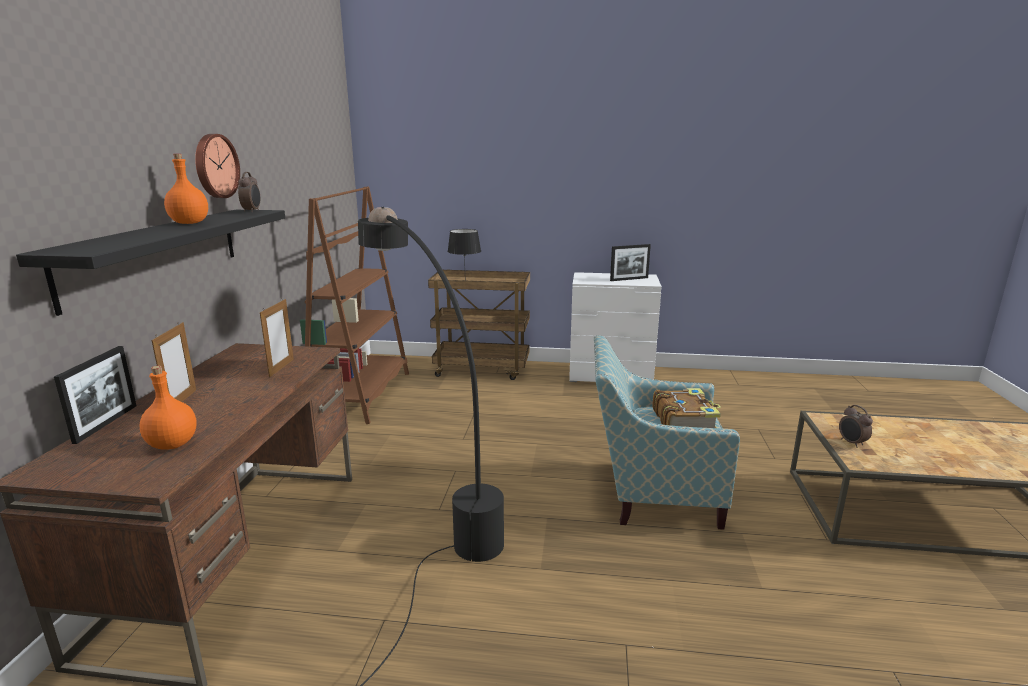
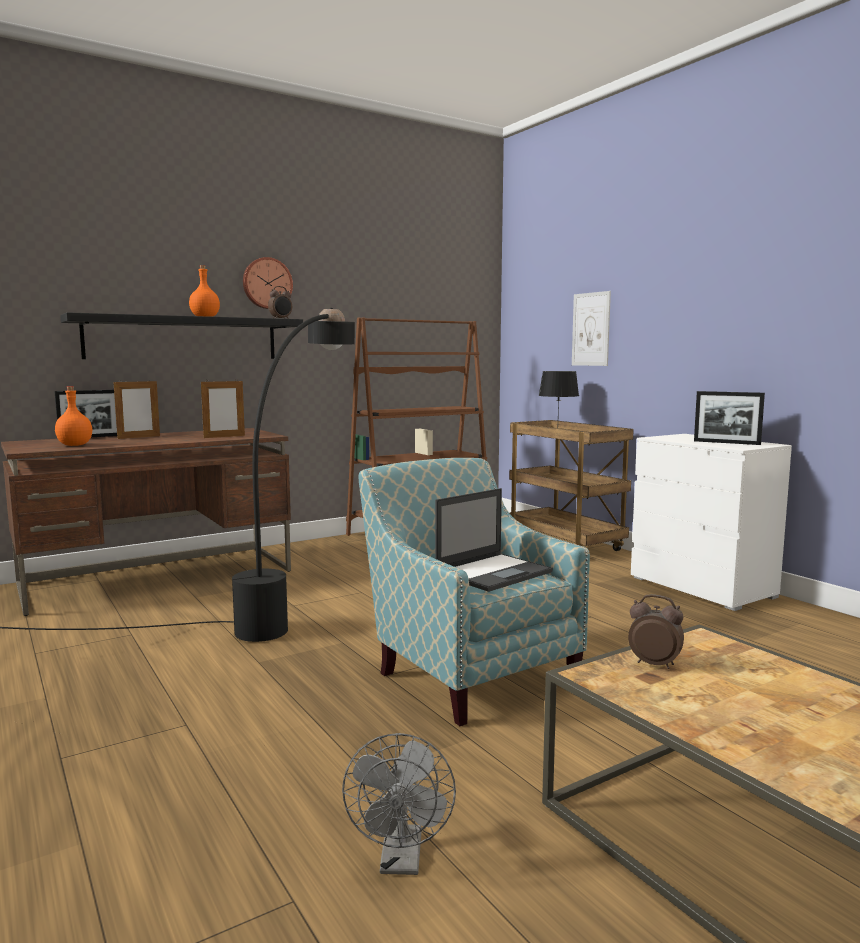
camera: 50 degrees right, 10 degrees down
(473, 192) = (591, 329): none -> picture
(684, 420) = (494, 572): book -> laptop
(851, 443) = (654, 664): alarm clock -> alarm clock turned 90 degrees clockwise
(867, 615) = (401, 861): none -> grey fan

